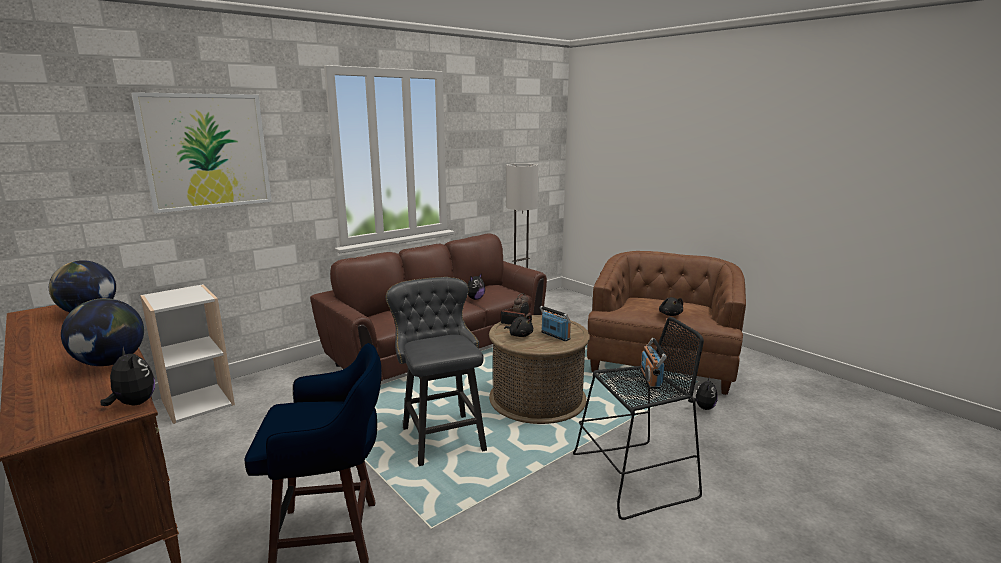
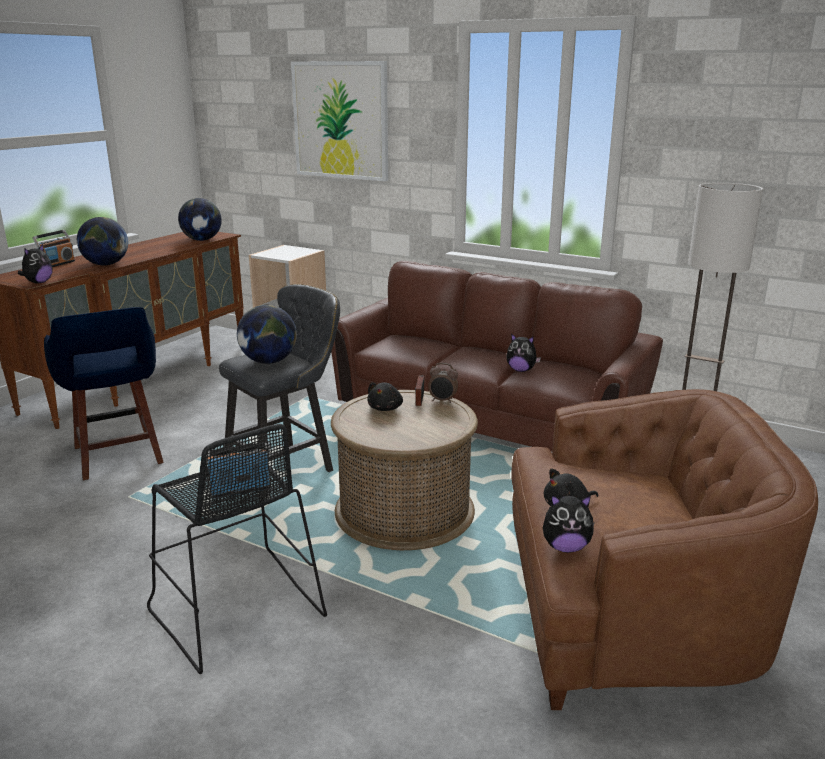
camera: 70 degrees right, 5 degrees up
(444, 345) = (269, 361): none -> globe
(555, 336) = (399, 429): radio -> radio (57, 264)
(703, 408) = (476, 677): plush toy -> plush toy (565, 547)

